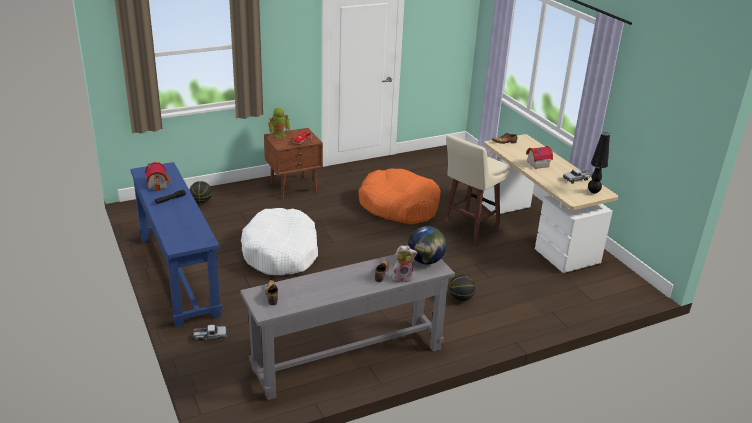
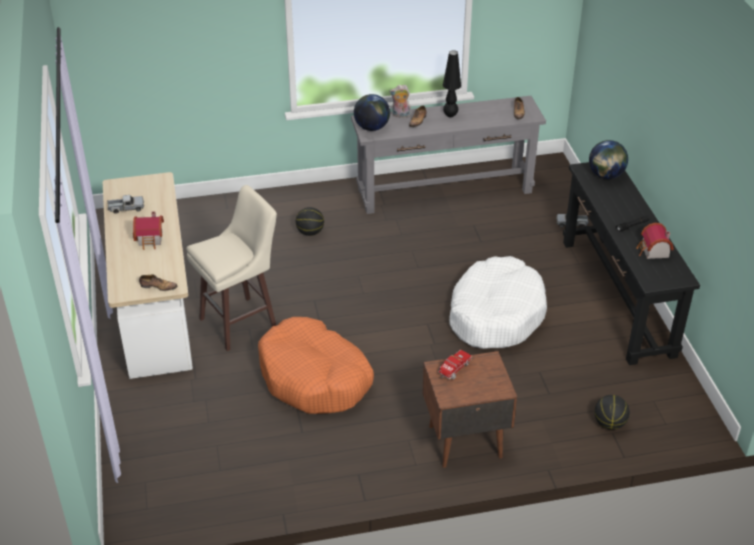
camera: 165 degrees left, 10 degrees up
(178, 275) = (616, 297): blue console table -> black console table
(184, 237) = (606, 175): none -> globe
(279, 135) = (491, 390): toy robot -> none
(593, 192) = (126, 188): black table lamp -> black table lamp (450, 115)

